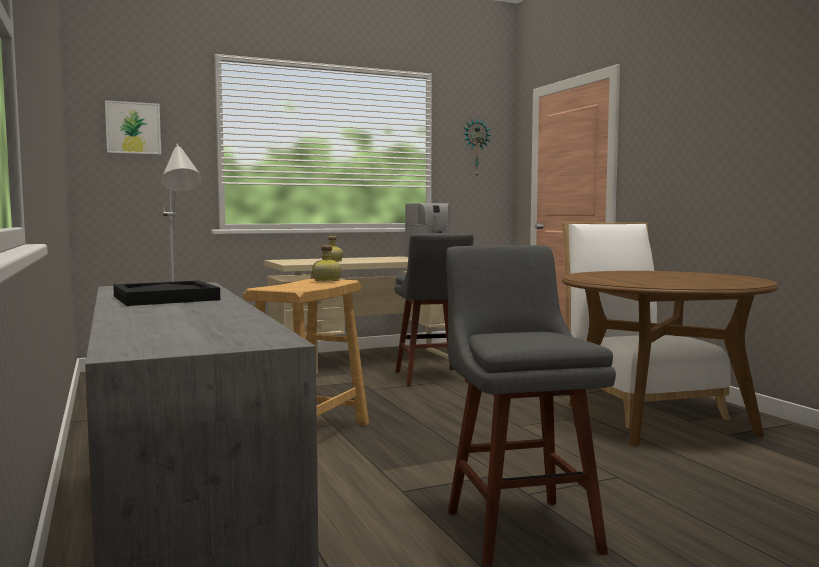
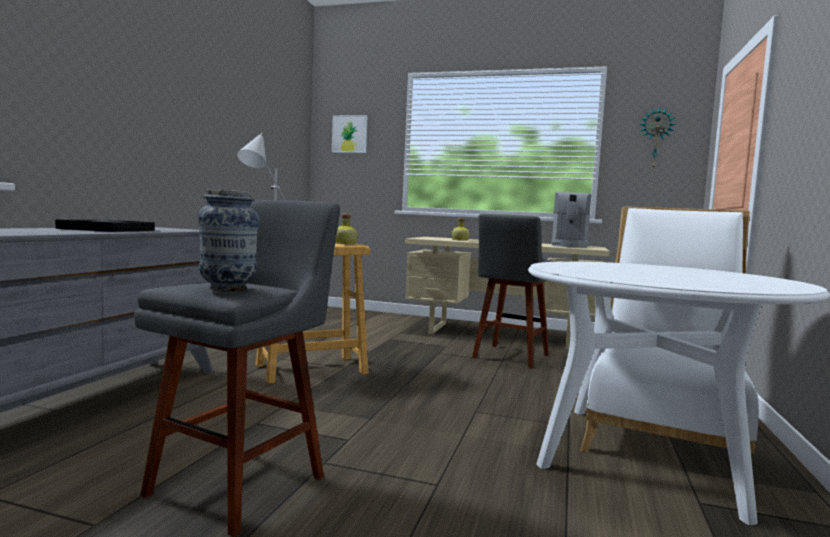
camera: 40 degrees right, 0 degrees up
(553, 338) = (228, 289): none -> vase
(659, 419) = (646, 455): brown dining table -> white dining table

